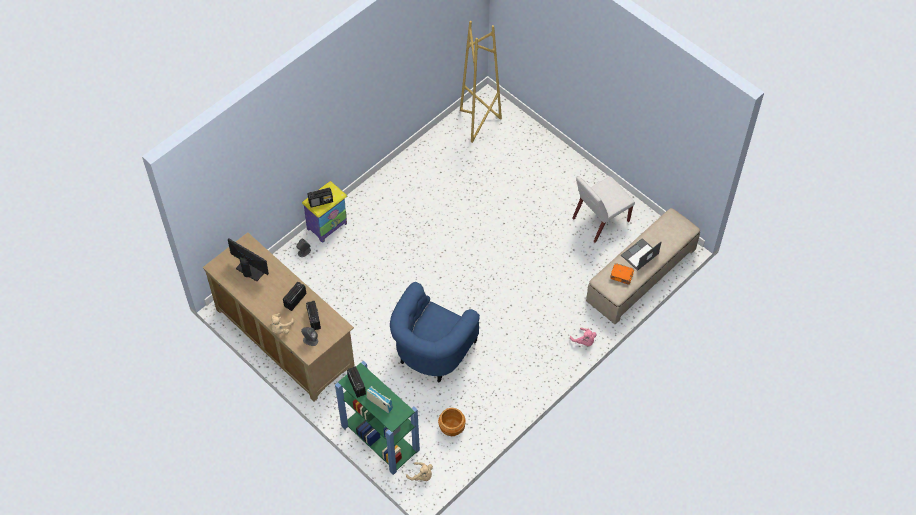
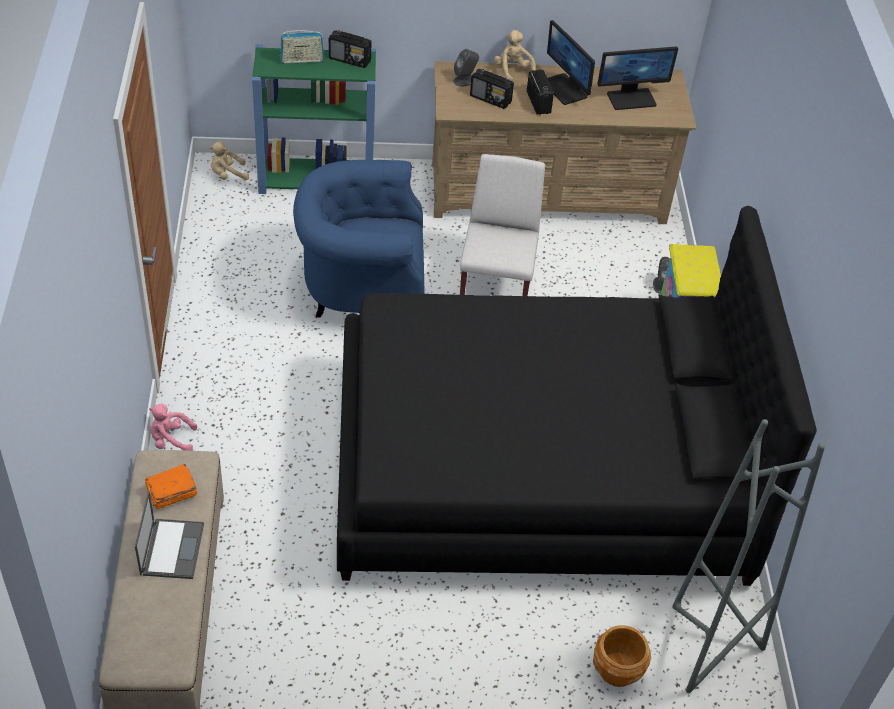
camera: 130 degrees right, 10 degrees down
(272, 298) = (565, 89): none -> monitor
(321, 201) = (694, 261): radio -> none
(433, 352) = (362, 290): blue armchair -> blue armchair turned 75 degrees counterclockwise
(452, 428) = (244, 235): brown planter -> brown planter (617, 670)
(457, 219) = (539, 469): none -> black bed
(478, 123) = (708, 649): yellow clothes rack -> grey clothes rack
(600, 220) = (327, 643): white chair -> white chair (496, 284)

